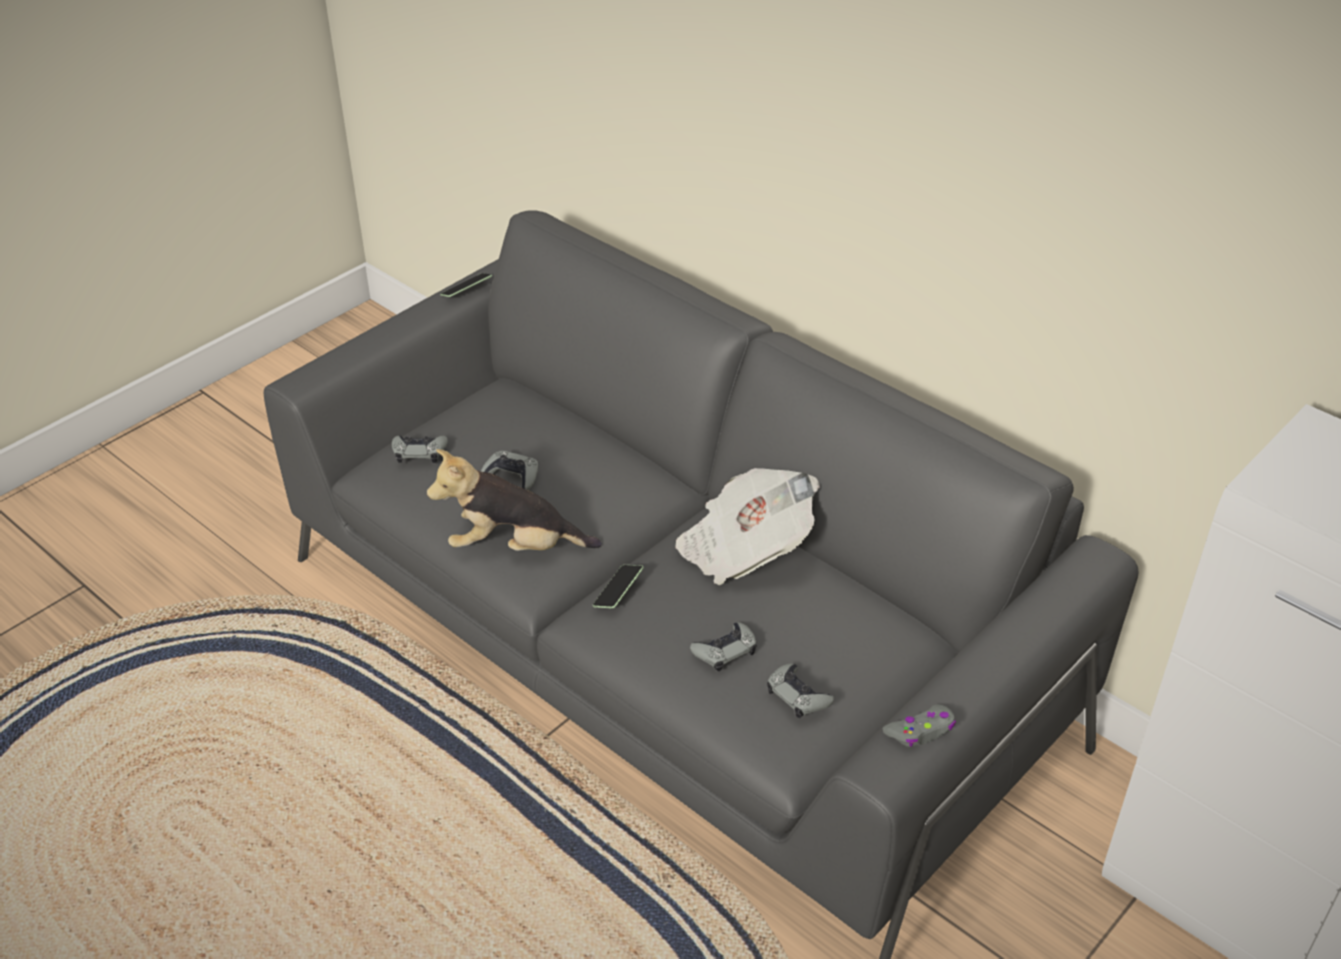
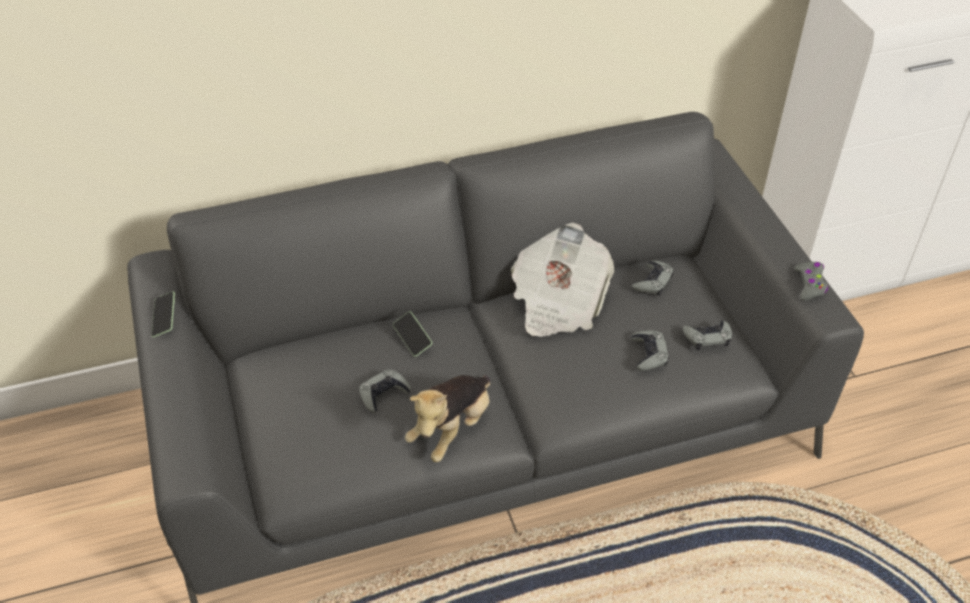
camera: 60 degrees left, 5 degrees up
(419, 452) = (301, 442): grey game controller -> grey game controller (653, 281)
(618, 592) = (548, 387): phone -> phone (412, 338)

